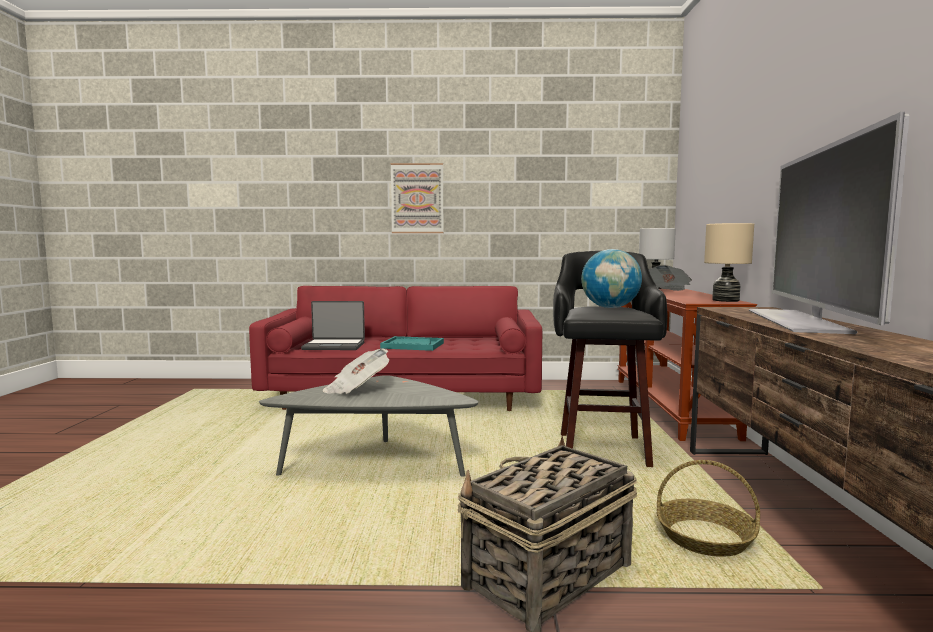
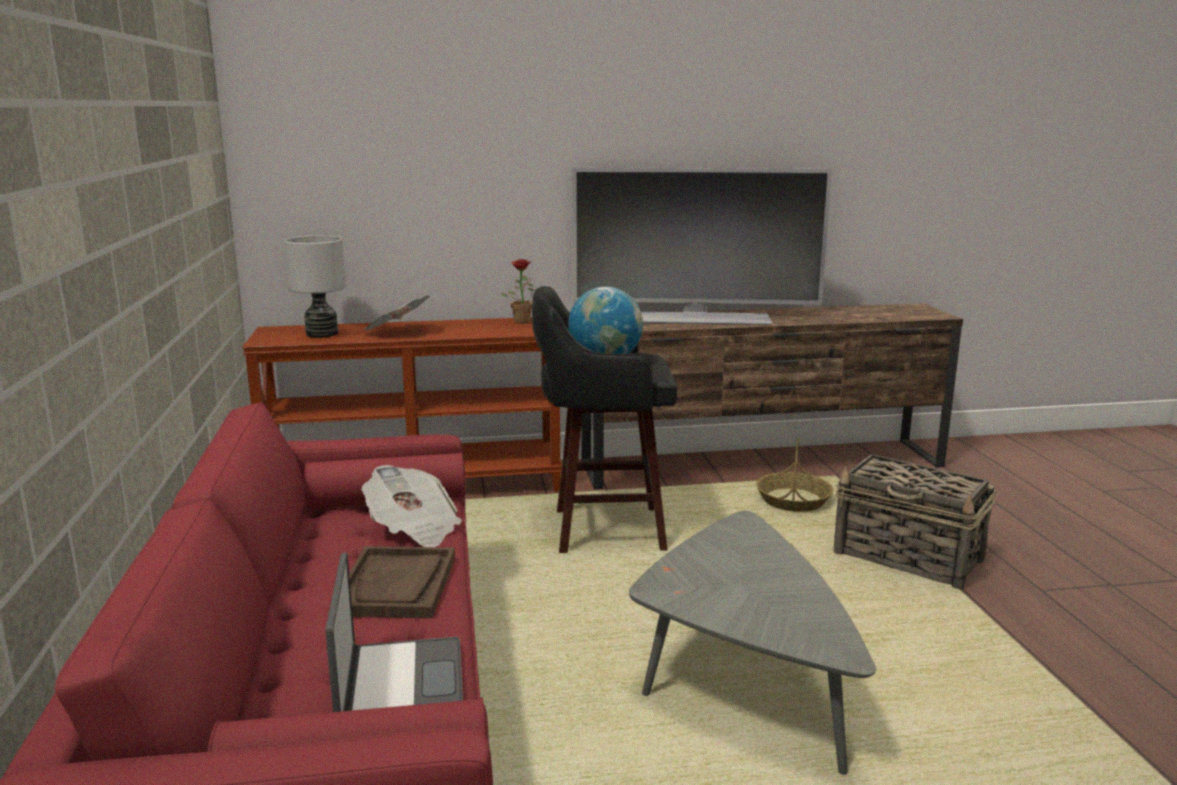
camera: 100 degrees left, 10 degrees up
(356, 389) = (741, 598): newspaper -> newspaper (414, 529)
(412, 345) = (397, 585): turquoise tray -> brown tray
(417, 198) = (65, 242): picture -> none
(725, 300) = (521, 321): beige table lamp -> potted plant

